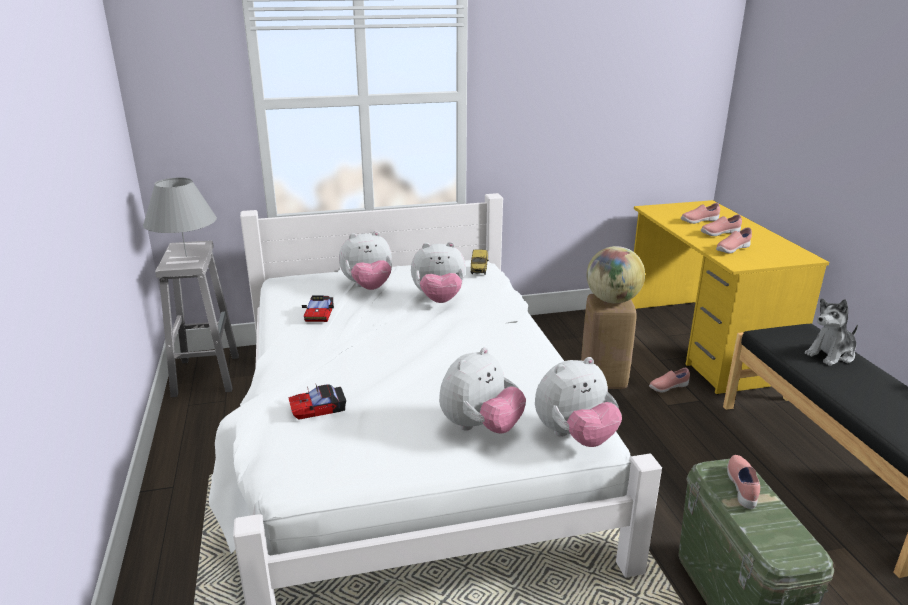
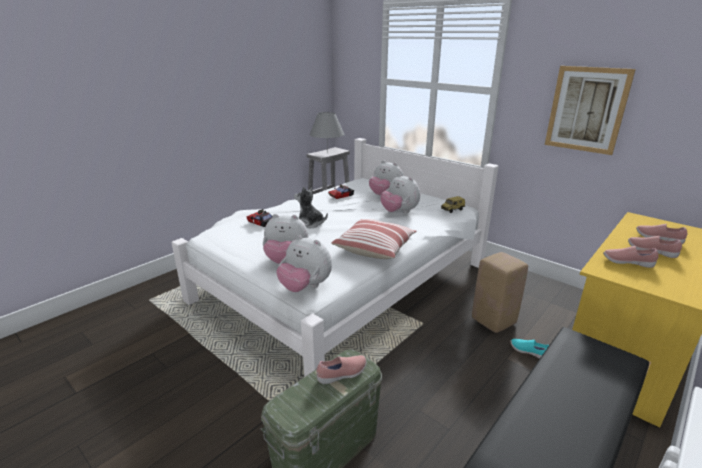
camera: 55 degrees right, 0 degrees up
(519, 352) = (375, 248): none -> pillow
(575, 104) = (586, 109): none -> picture
(612, 300) = (503, 260): globe -> none
(668, 387) = (529, 352): pink shoe -> turquoise shoe
(831, 354) = (598, 381): plush toy -> plush toy (310, 224)

